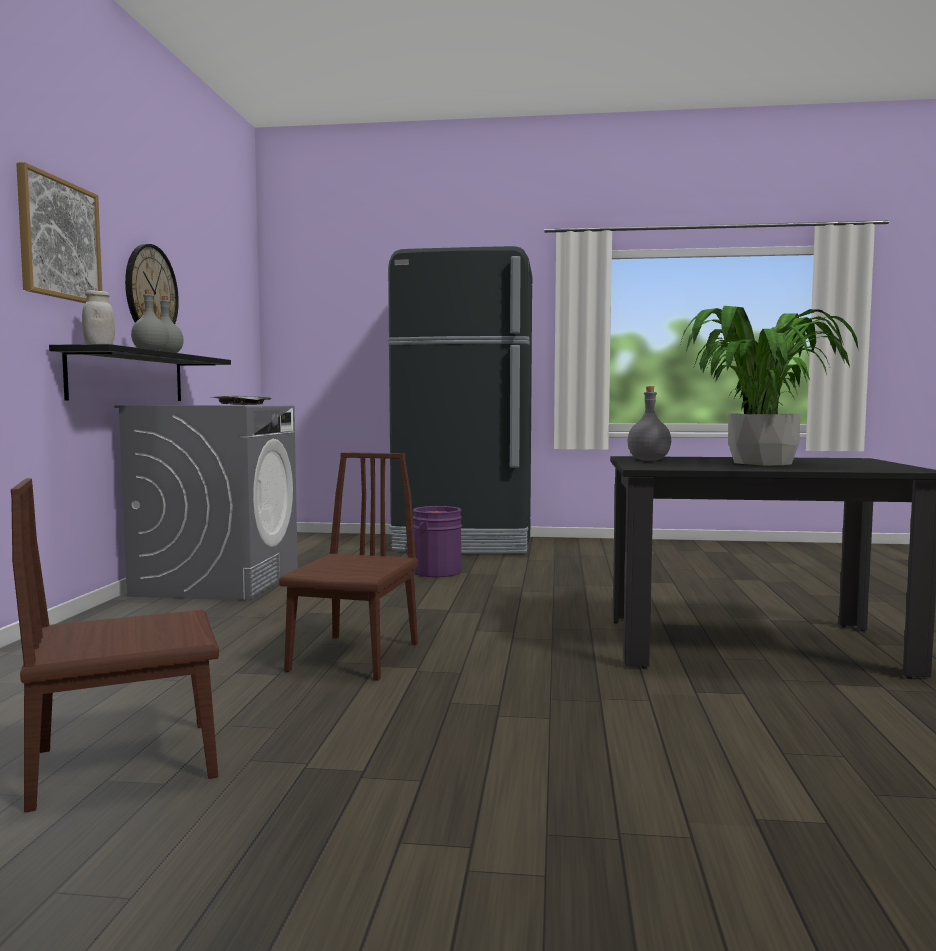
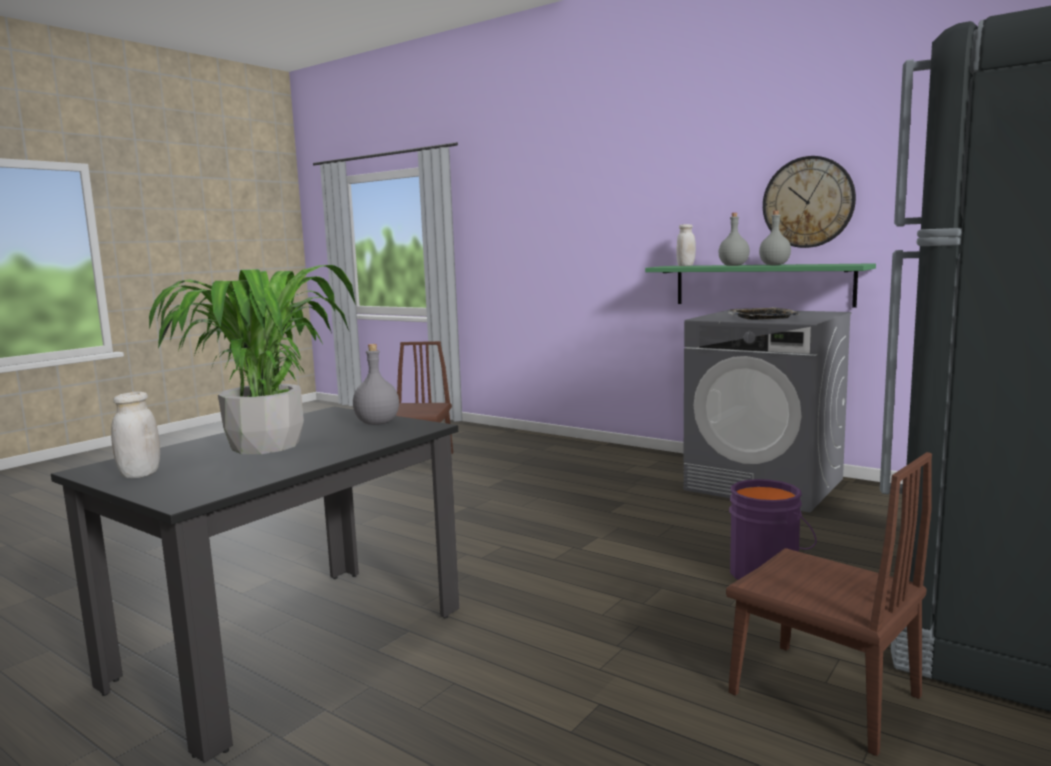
camera: 120 degrees right, 5 degrees up
(59, 239) = (681, 189): picture -> none
(128, 377) = (761, 285): black shelf -> green shelf
(354, 656) = (493, 504): brown chair -> brown chair (823, 694)
(876, 465) = (140, 474): none -> white jar

